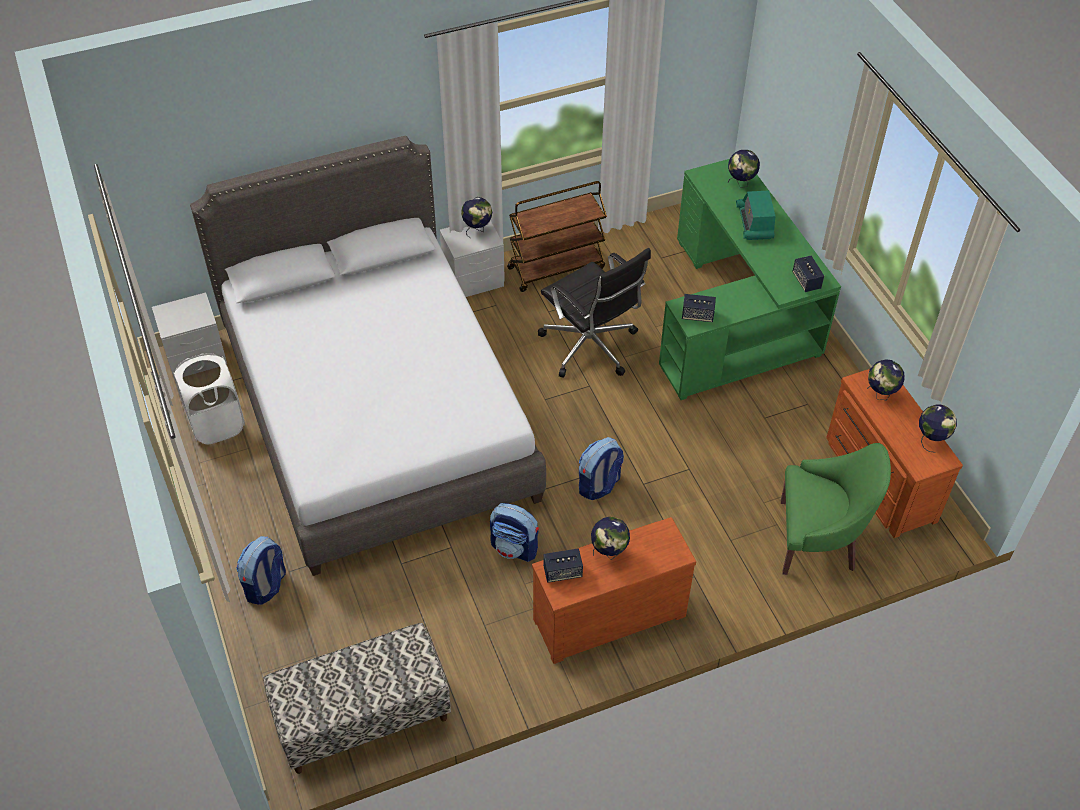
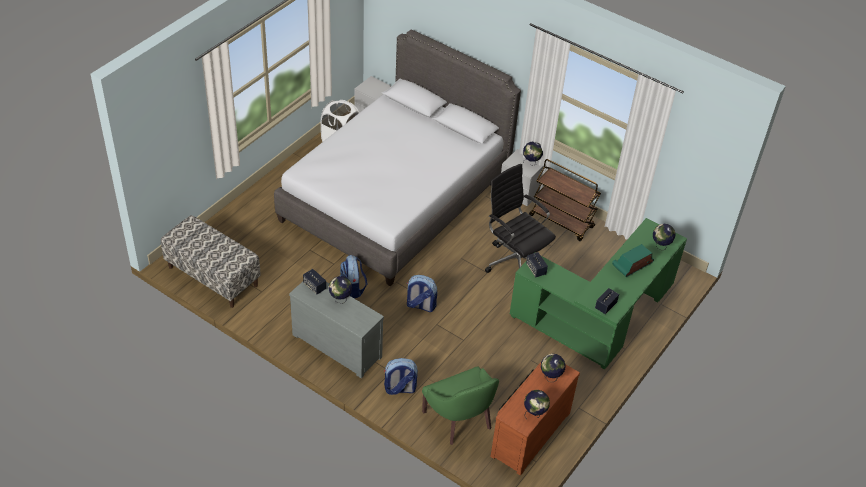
camera: 55 degrees right, 5 degrees down
(266, 586) = (261, 208): backpack -> backpack (400, 389)
(591, 347) = (515, 261): black office chair -> black office chair turned 120 degrees clockwise
(607, 614) = (338, 344): brown dresser -> grey dresser

